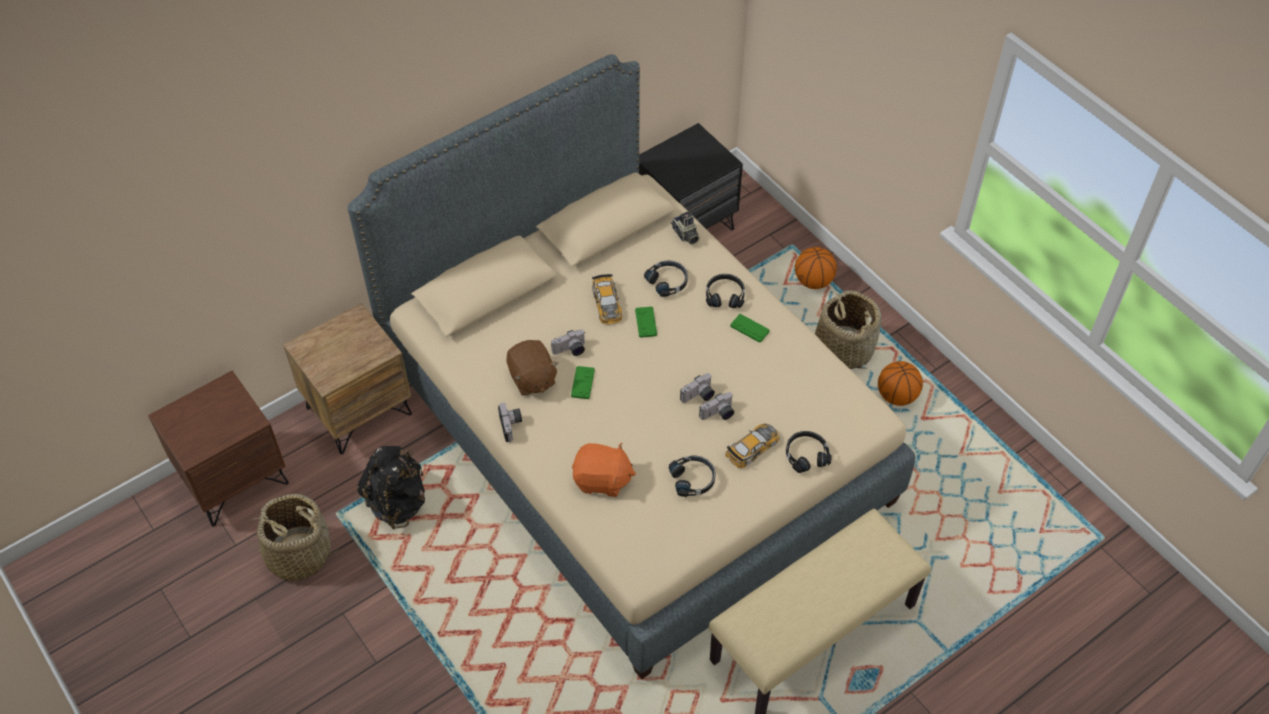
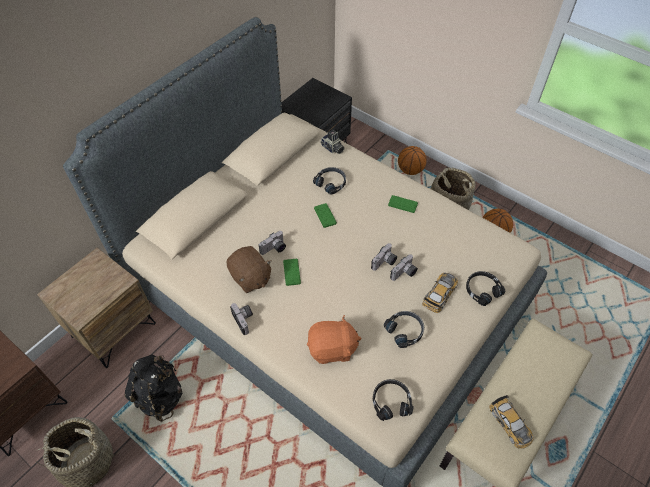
camera: 15 degrees left, 0 degrees up
(607, 303) = (291, 207): toy car -> toy car (510, 424)
(725, 295) = (375, 184): black headphones -> black headphones (391, 401)

